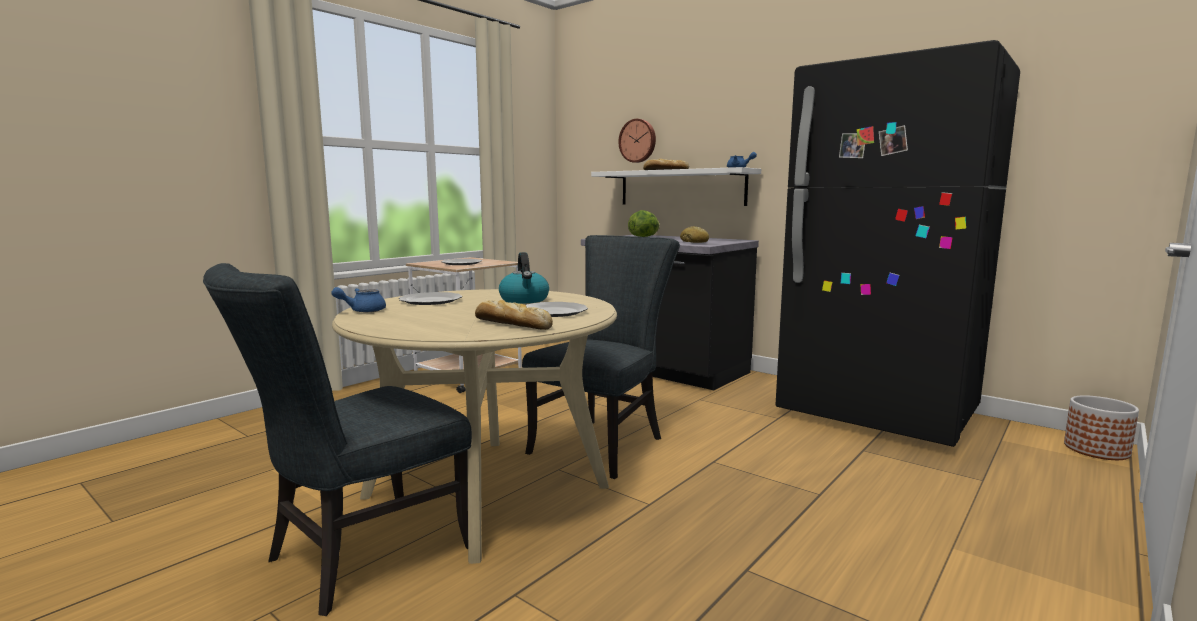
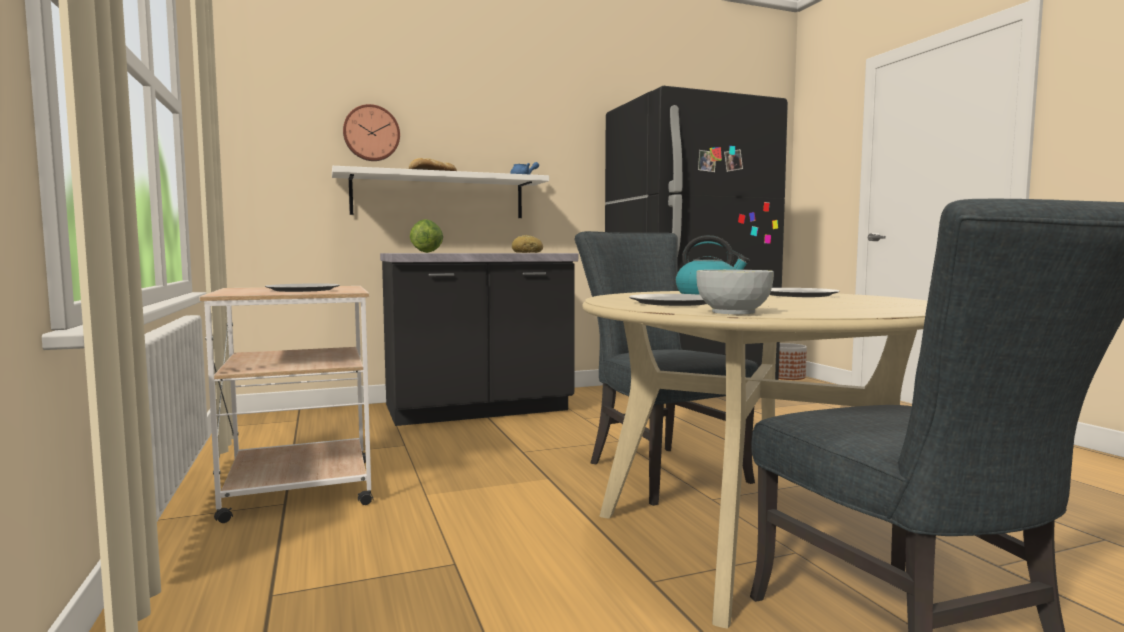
camera: 60 degrees left, 5 degrees down
(362, 311) = (733, 312): blue teapot -> bowl
(511, 324) = (866, 300): bread -> none

